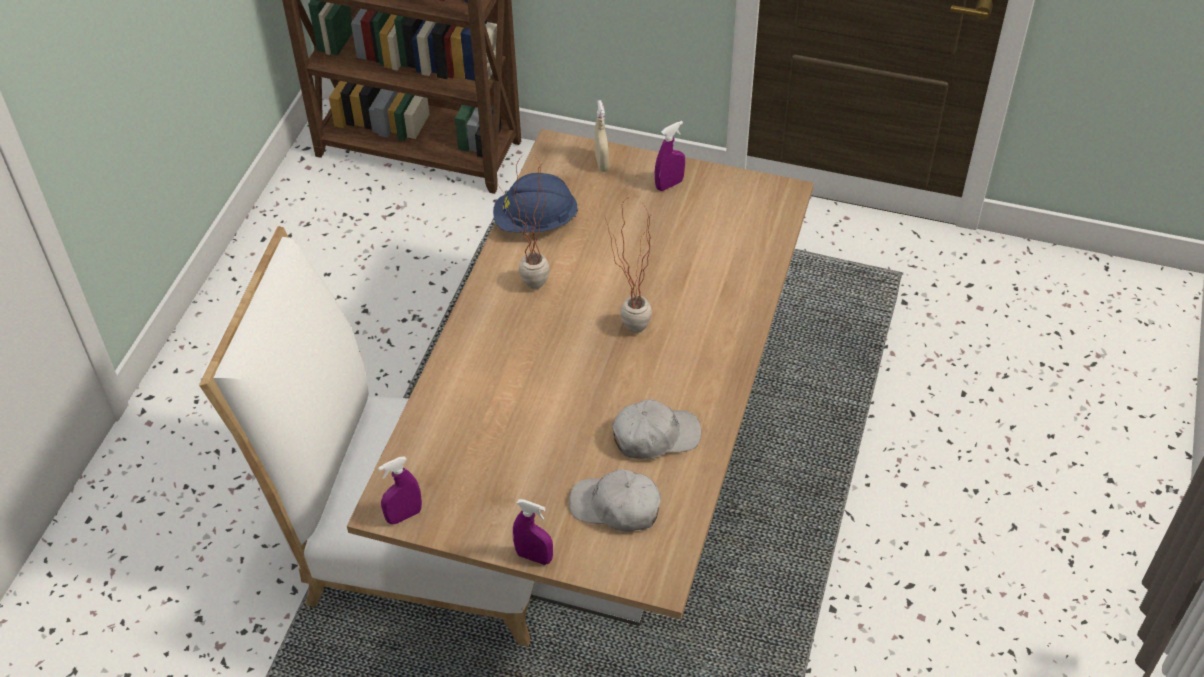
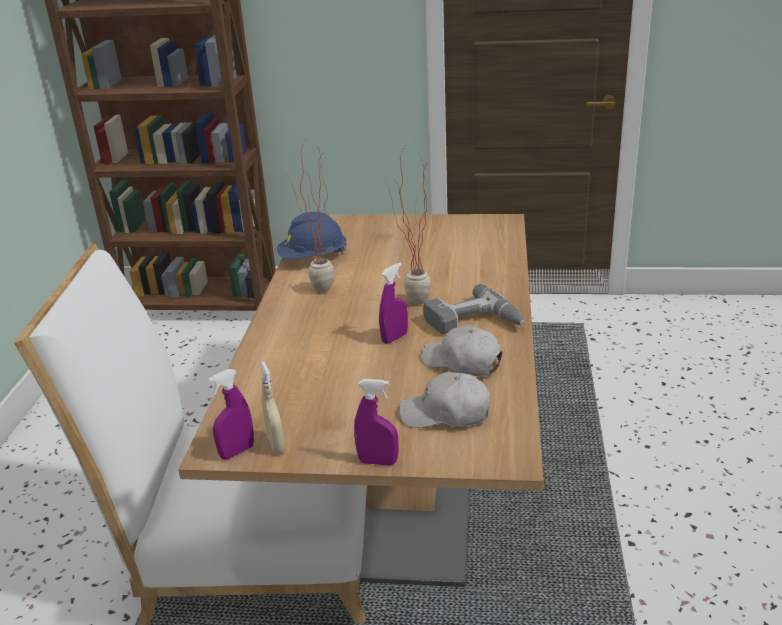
camera: 10 degrees left, 20 degrees down
(602, 163) = (356, 224): beige spray bottle -> beige spray bottle (276, 444)
(655, 436) = (462, 362): white cap -> white cap turned 120 degrees counterclockwise
(669, 184) = (413, 227): purple spray bottle -> purple spray bottle (394, 338)
(687, 377) = (474, 323): none -> power drill

